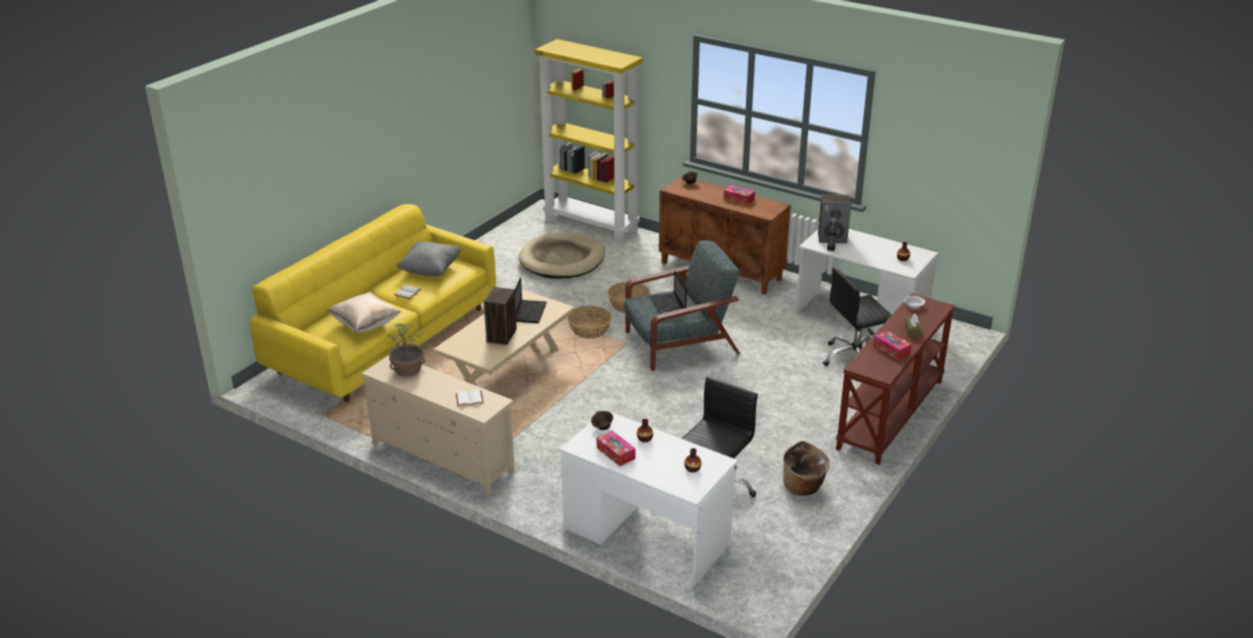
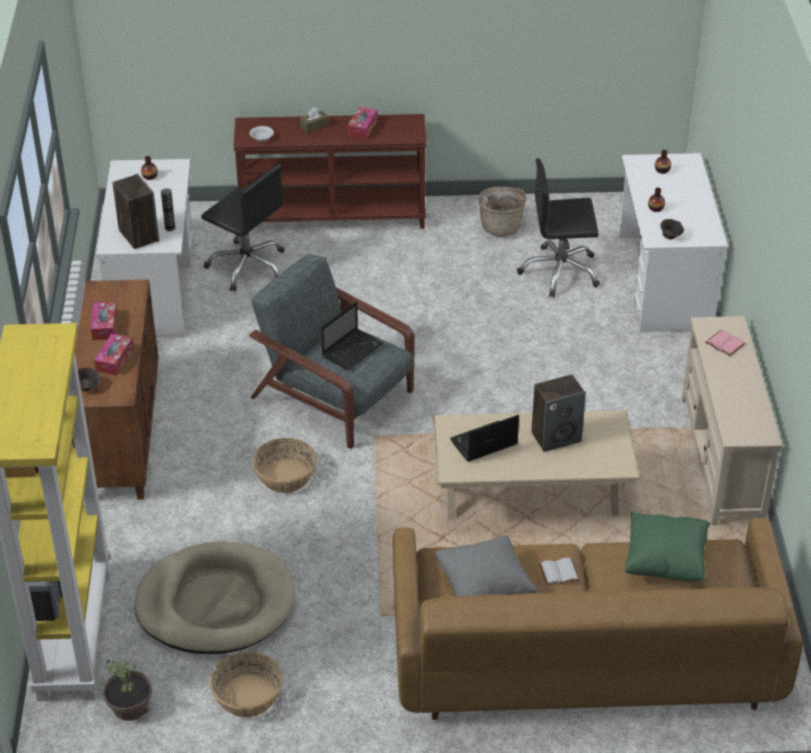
camera: 125 degrees left, 10 degrees up
(365, 325) = (665, 562): beige pillow -> green pillow
(383, 339) = (584, 658): yellow sofa -> brown sofa
(408, 370) = (735, 414): potted plant -> potted plant (130, 706)
(470, 398) = (724, 344): white book -> pink book
(589, 330) = (376, 480): basket -> basket (247, 696)
(615, 453) = (694, 214): tissue box -> tissue box (114, 359)

